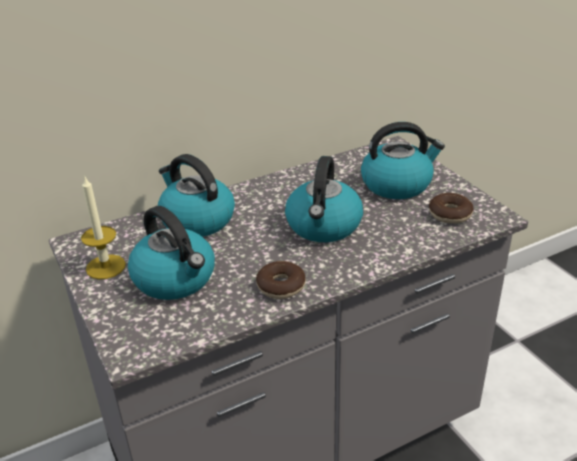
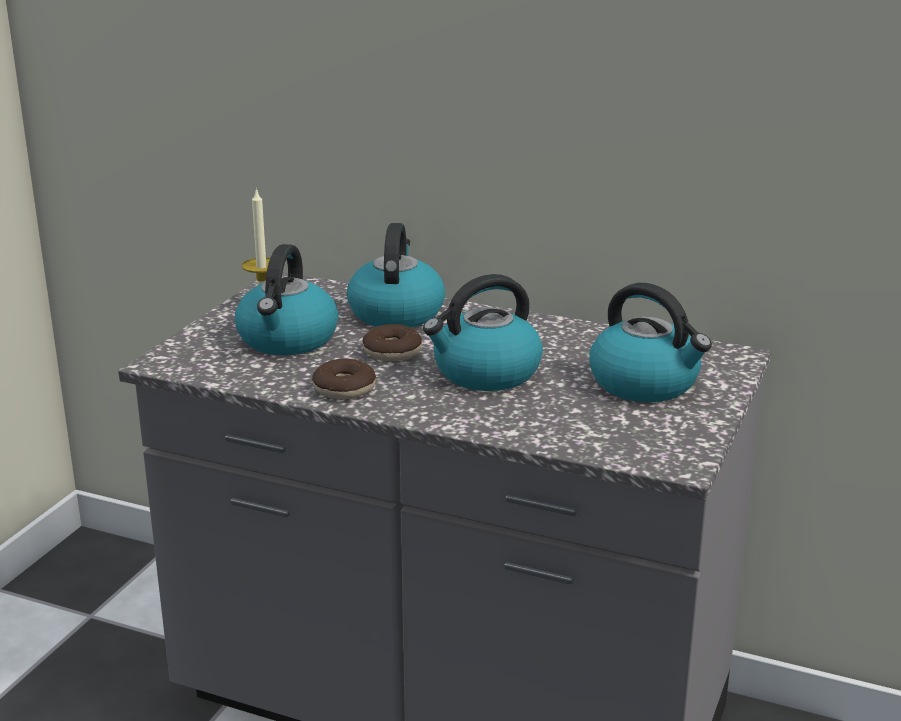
camera: 50 degrees right, 10 degrees down
(450, 214) = (631, 433): donut -> donut (392, 352)

